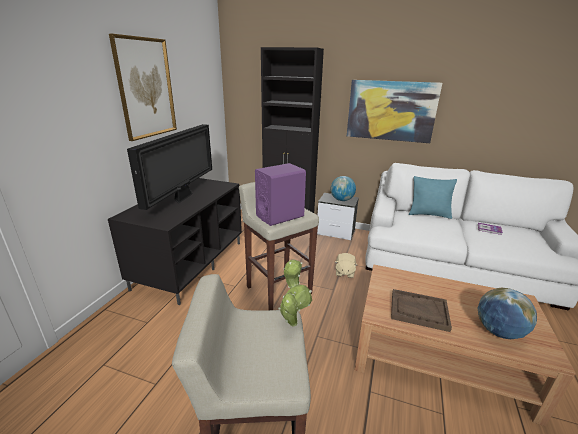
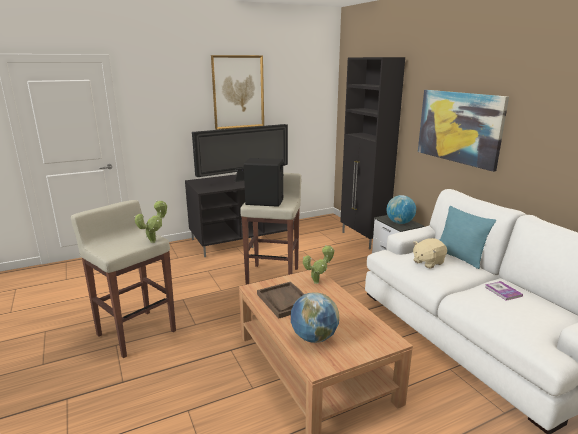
camera: 45 degrees right, 5 degrees down
(280, 216) = (265, 202): purple speaker -> black speaker
(344, 272) = (344, 288): beige plush toy -> beige plush toy (428, 262)
(400, 277) = (318, 282): none -> potted plant

